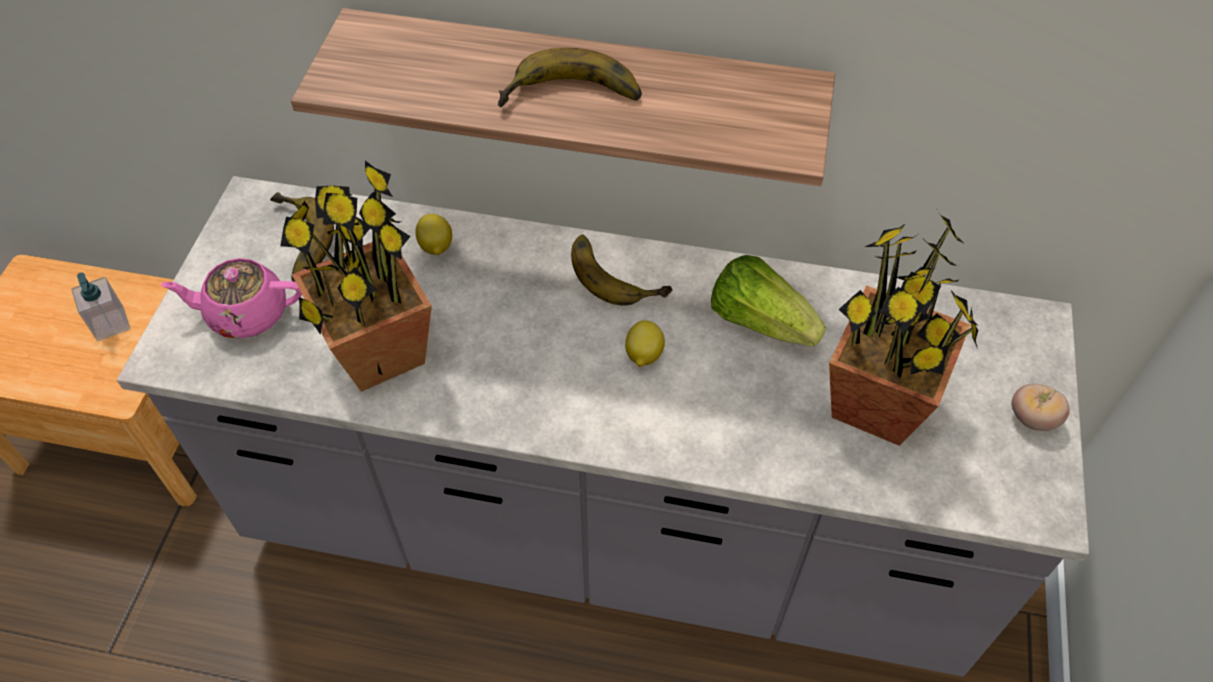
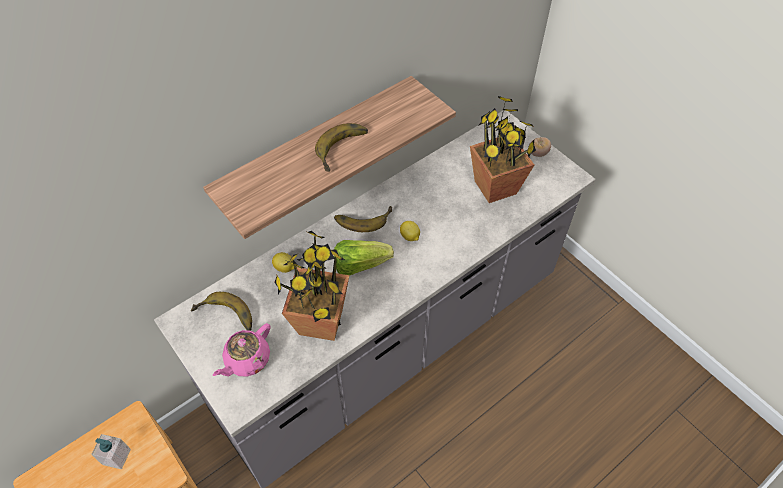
camera: 50 degrees left, 0 degrees up
(760, 321) = (429, 192): lettuce -> lettuce (360, 265)

